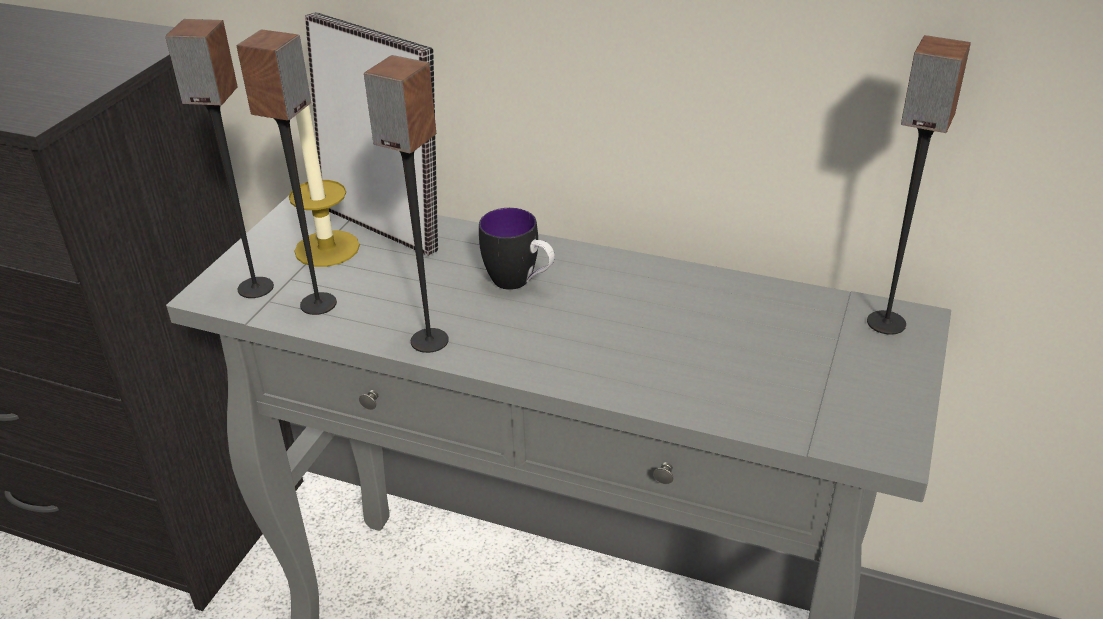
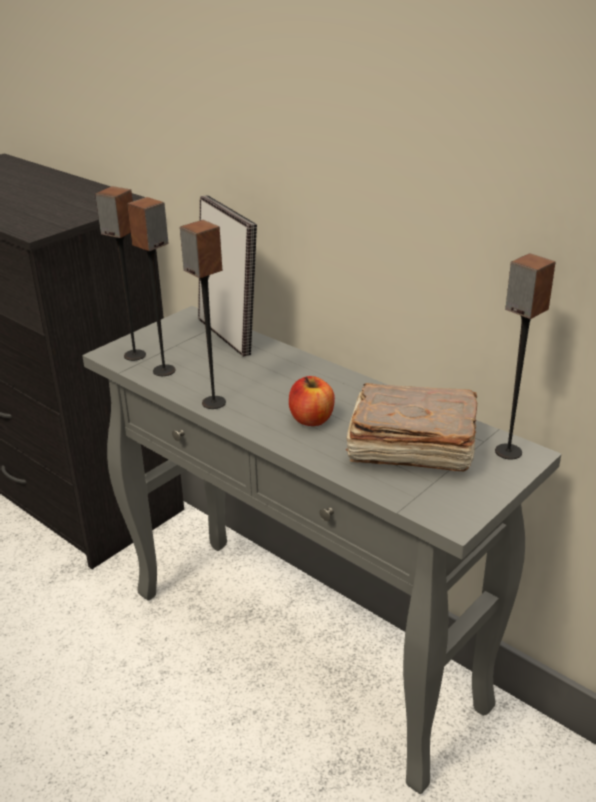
camera: 20 degrees right, 5 degrees down
(327, 248) = (187, 342): candle -> none
(520, 283) = (288, 382): mug -> none
(592, 335) = (311, 419): none -> apple
(756, 347) = (410, 447): none -> brown book

